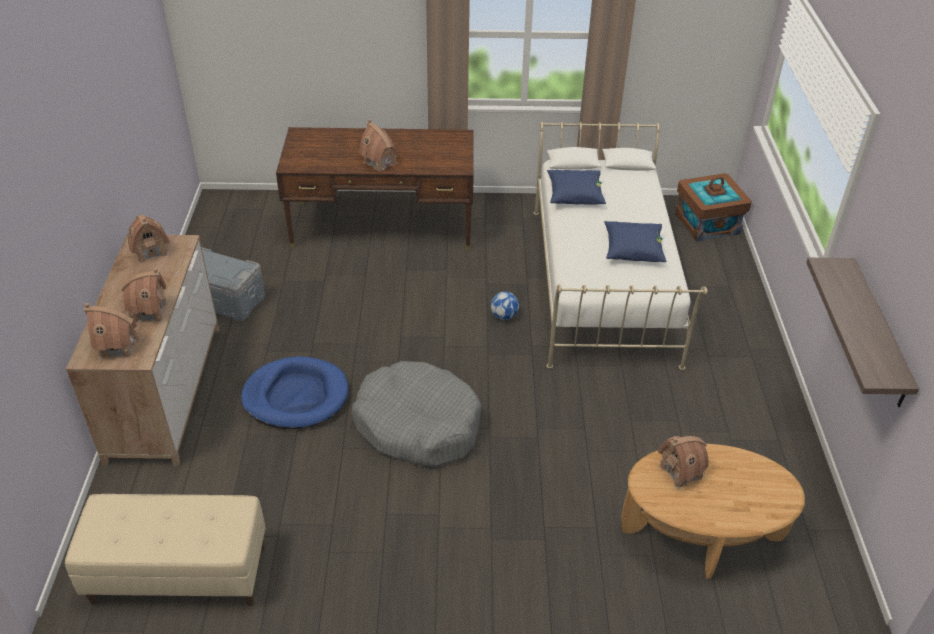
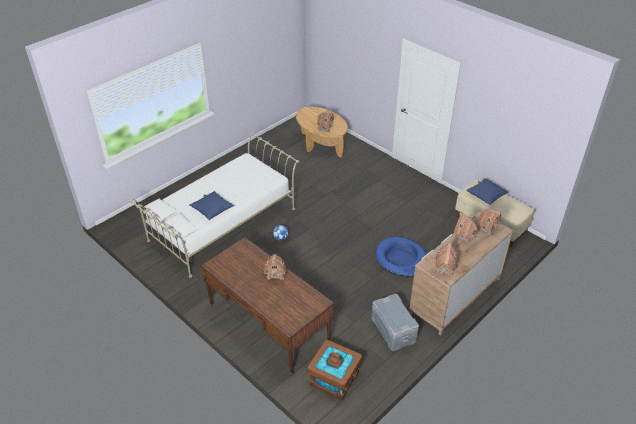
camera: 135 degrees left, 0 degrees up
(418, 425) = (366, 220): grey dog bed -> none
(633, 250) = (234, 175): blue pillow -> blue pillow (486, 196)
(707, 223) = (134, 220): brown storage box -> brown storage box (334, 379)
(878, 333) = (252, 77): shelf -> none

